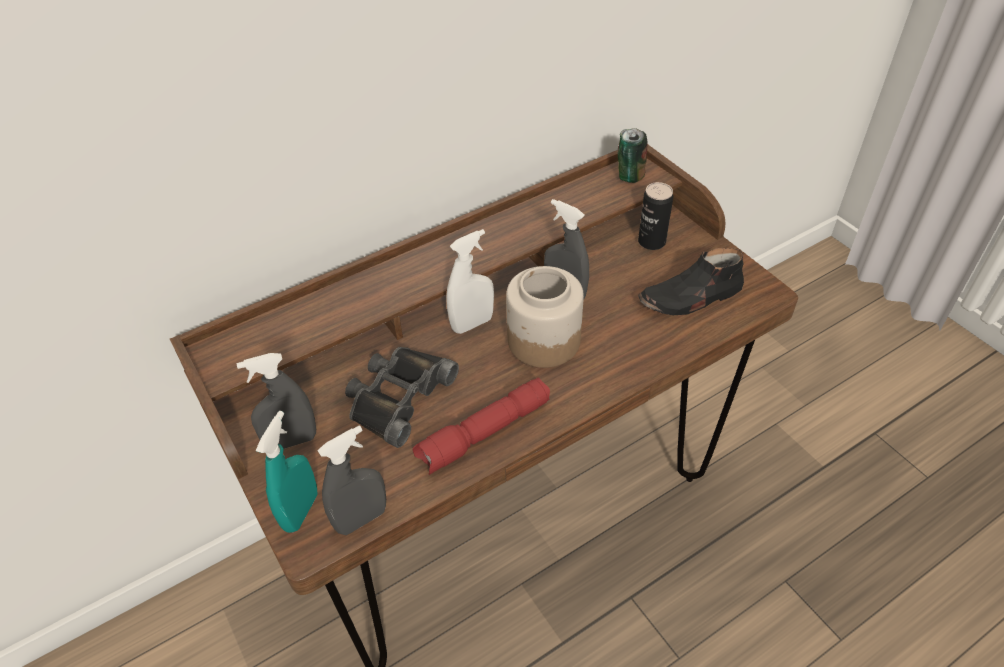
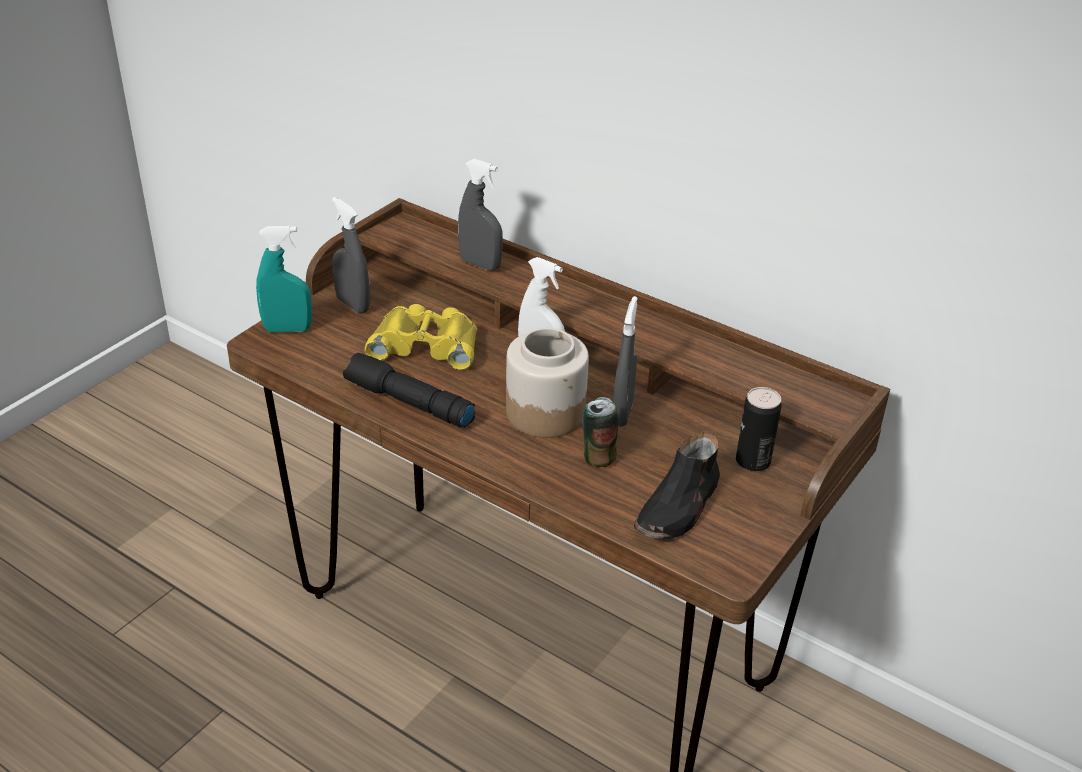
camera: 65 degrees right, 10 degrees down
(361, 519) = (291, 360): grey spray bottle -> grey spray bottle (480, 264)
(398, 397) = (426, 344): black binoculars -> yellow binoculars
(484, 434) = (408, 403): red flashlight -> black flashlight
(629, 176) = (816, 396): can -> can (598, 456)
(691, 297) = (679, 507): black shoe -> black shoe turned 105 degrees counterclockwise

